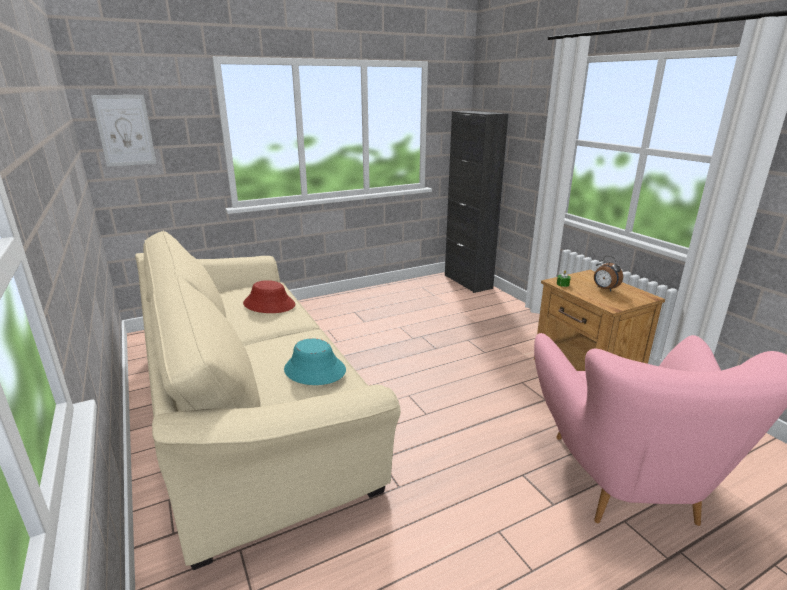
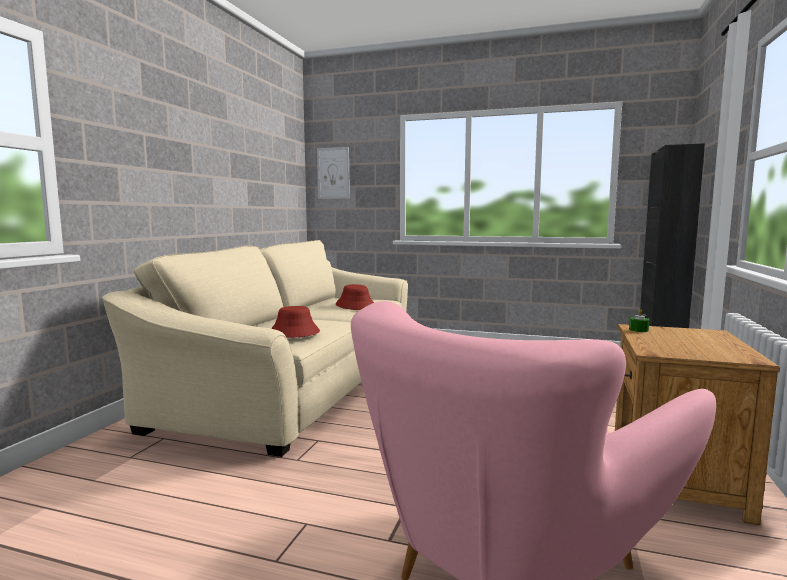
camera: 45 degrees right, 15 degrees down
(314, 370) = (294, 333): turquoise hat -> red hat
(604, 289) = (692, 342): alarm clock -> none

